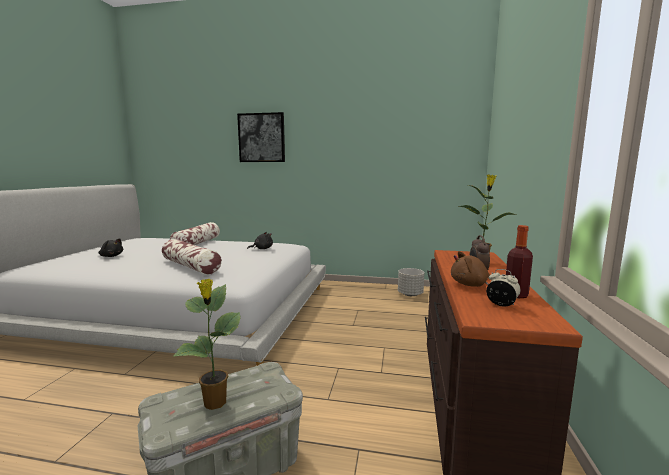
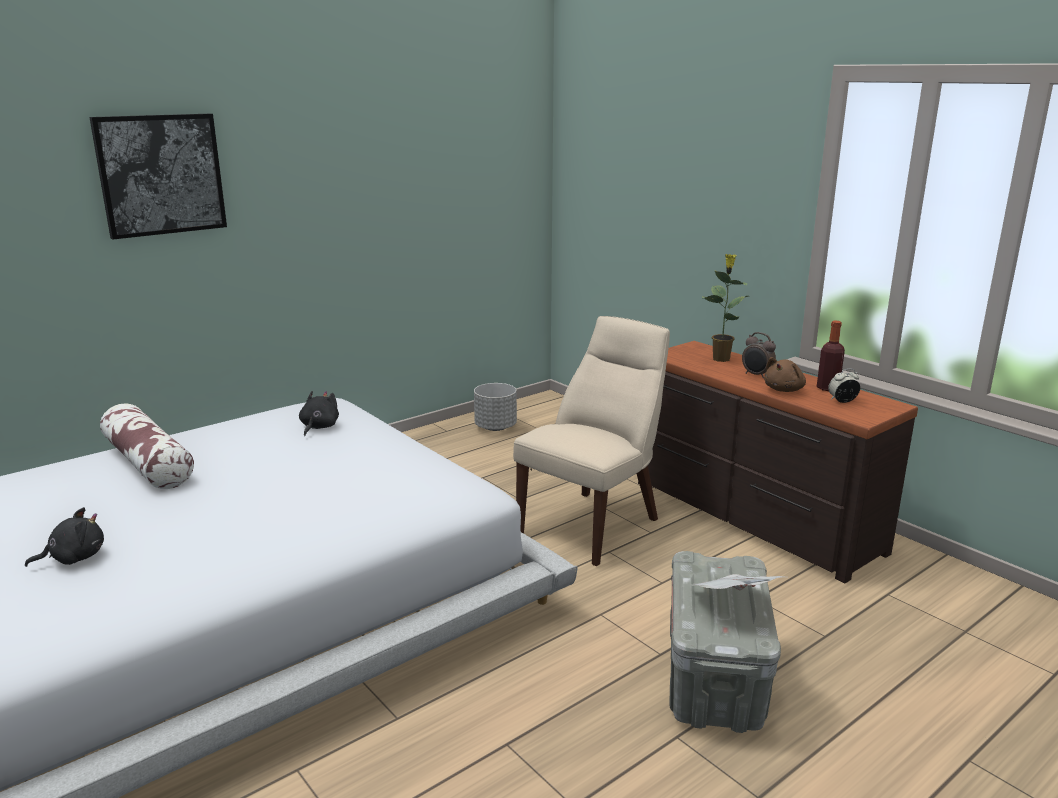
camera: 50 degrees left, 10 degrees up
(191, 266) = (330, 500): pillow -> none
(215, 403) = (735, 602): potted plant -> newspaper
(361, 352) = (593, 524): none -> beige chair

